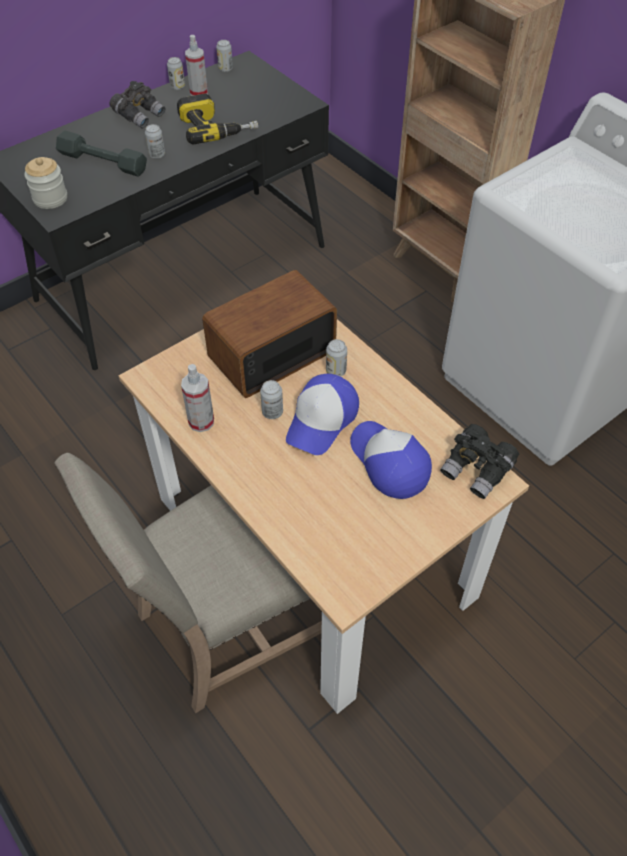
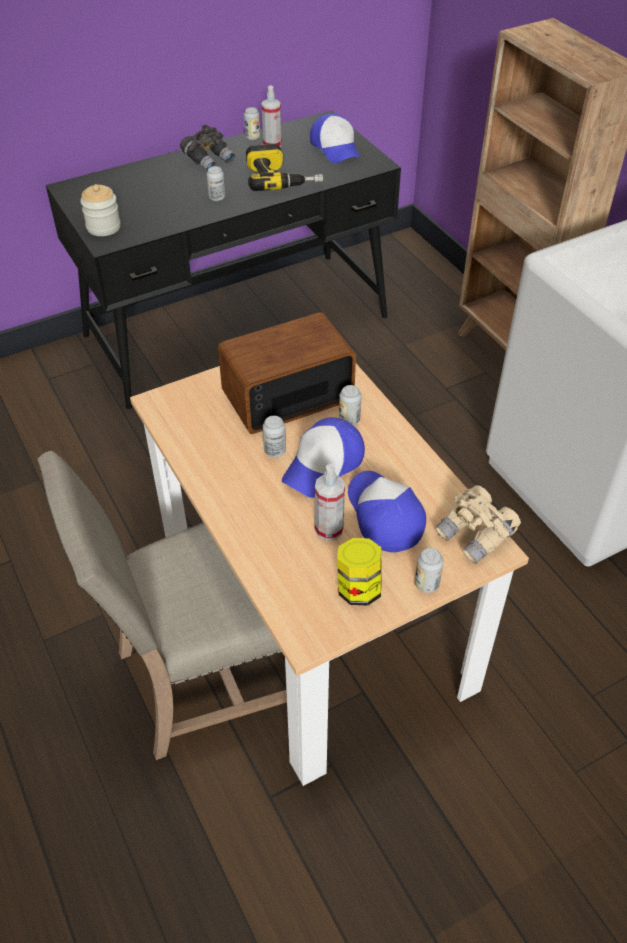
camera: 10 degrees right, 5 degrees down
(103, 162) = (163, 199): grey dumbbell -> none
(201, 421) = (201, 450): spray bottle -> spray bottle (329, 529)
(225, 69) = (304, 125): can -> can (426, 584)
(262, 90) = (336, 148): none -> cap
(381, 540) = (358, 589): none -> jar
(477, 470) = (476, 535): black binoculars -> beige binoculars

